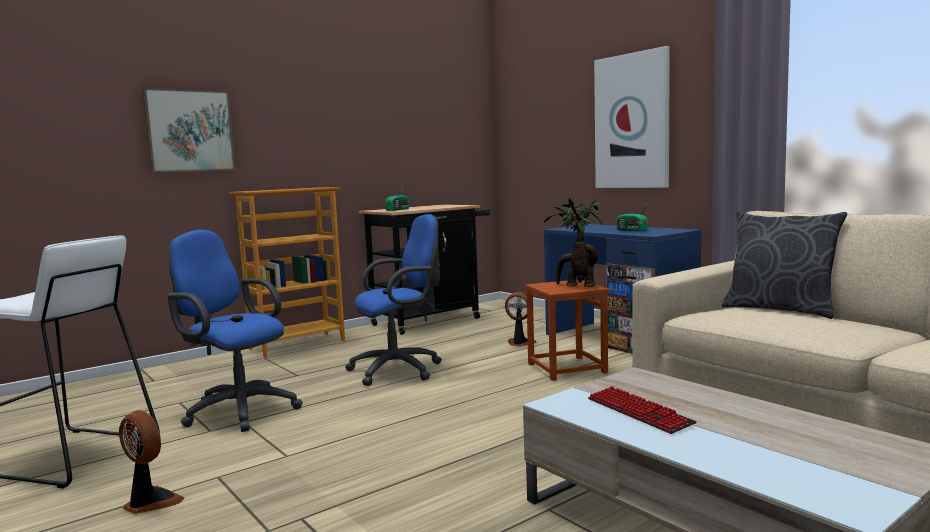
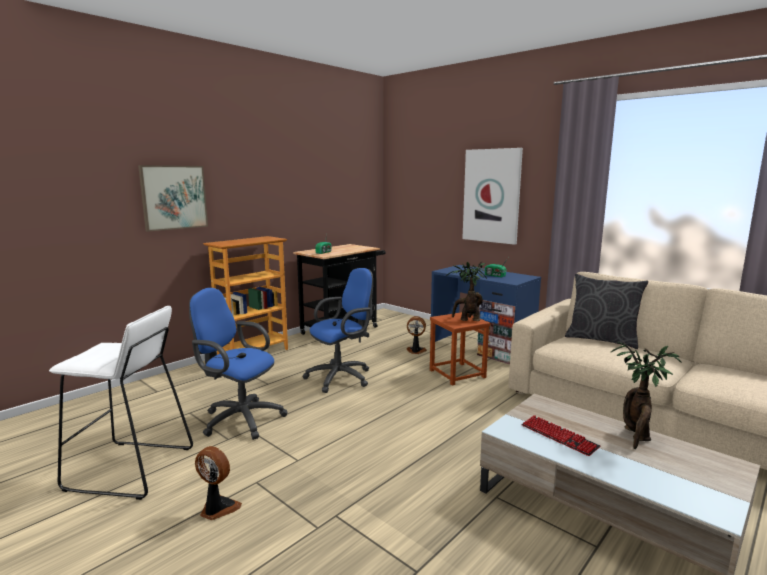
camera: 10 degrees left, 5 degrees up
(767, 415) = (636, 436): none -> potted plant

